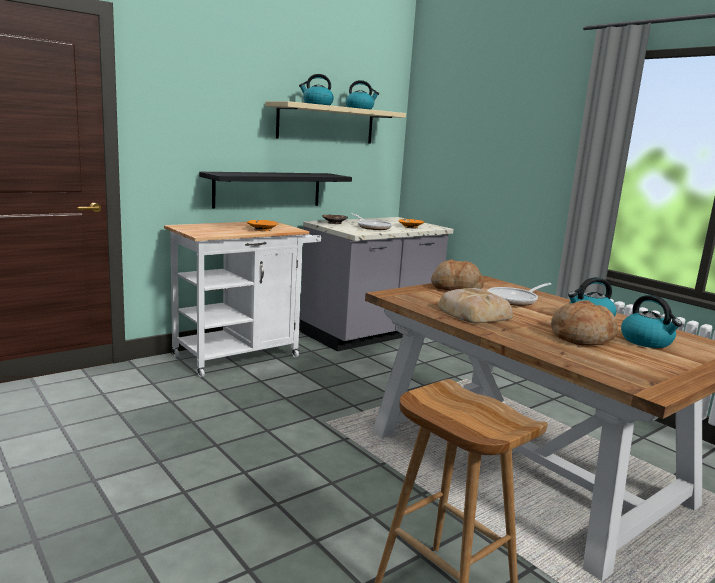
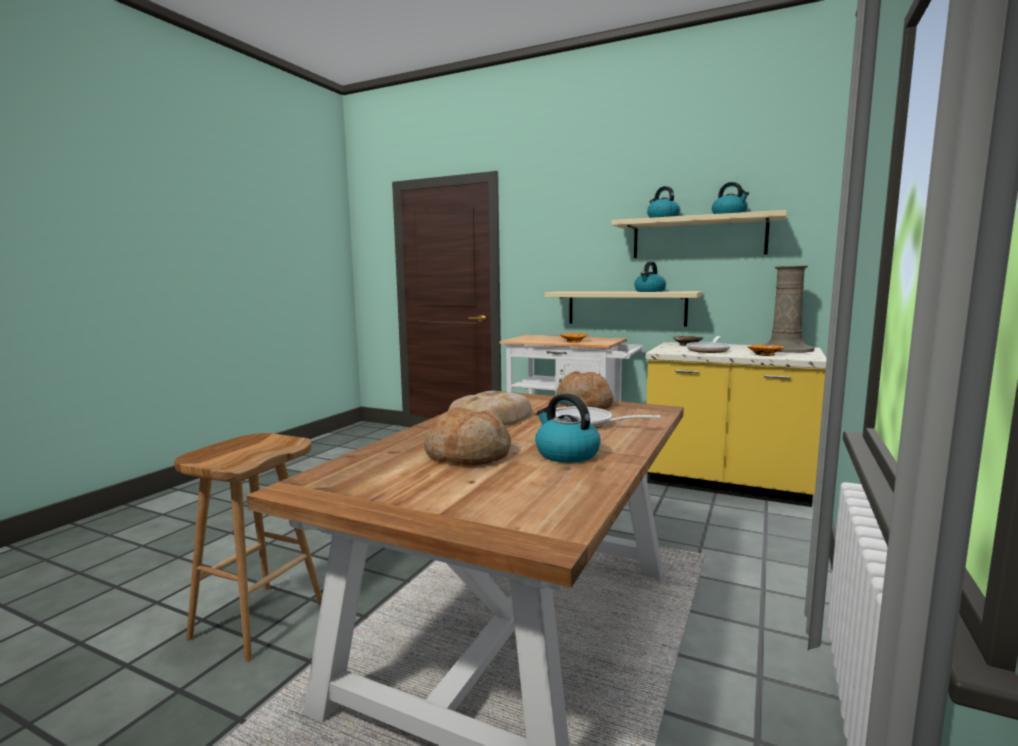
camera: 65 degrees right, 5 degrees down
(268, 189) = (626, 308): black shelf -> beige shelf
(371, 334) = (726, 484): grey counter -> yellow counter
(398, 221) = (786, 350): none -> beige vase
(647, 341) = (503, 483): kettle -> kettle (649, 291)

